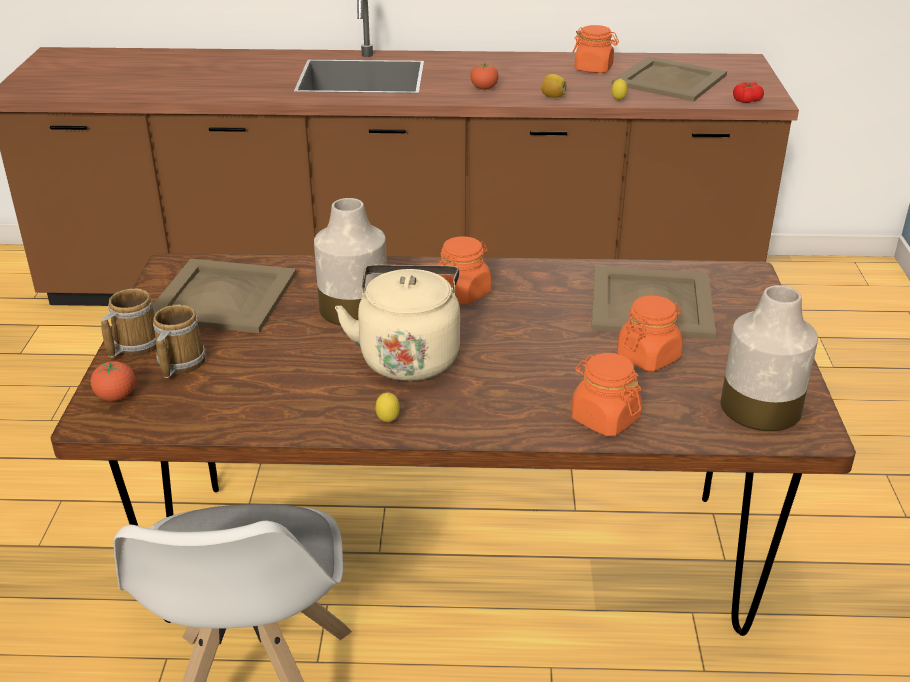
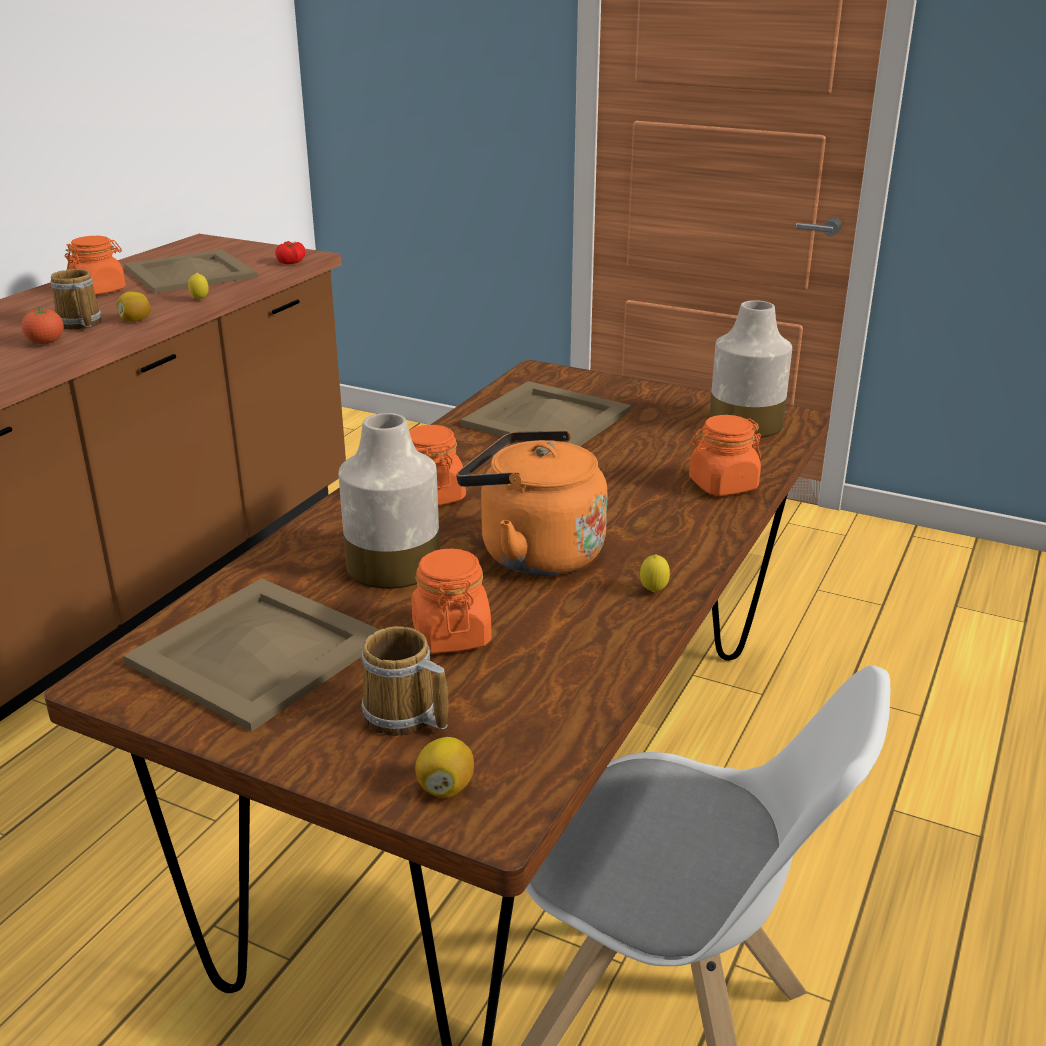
camera: 65 degrees left, 5 degrees down
(116, 396) = (445, 787): tomato -> lemon
(133, 345) = (313, 751): mug -> mug (79, 324)
(409, 356) = (533, 553): beige kettle -> orange kettle
(648, 357) = (637, 442): orange jar -> orange jar (451, 635)

